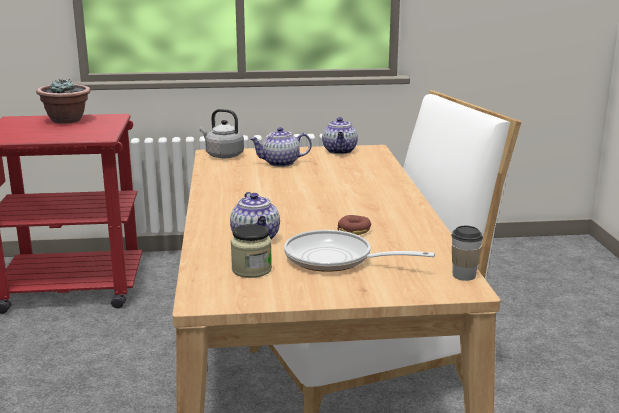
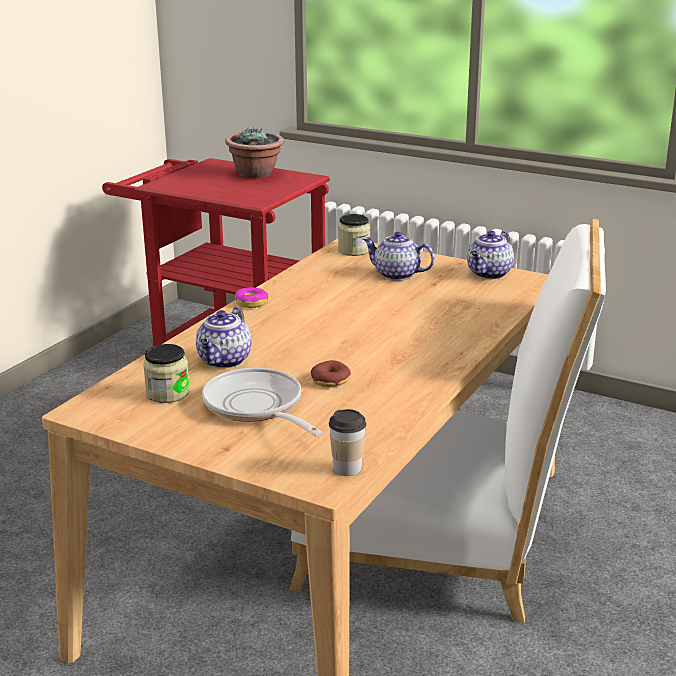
camera: 35 degrees right, 5 degrees up
(206, 200) = (251, 303): none -> donut
(223, 155) = (353, 250): grey kettle -> jar

